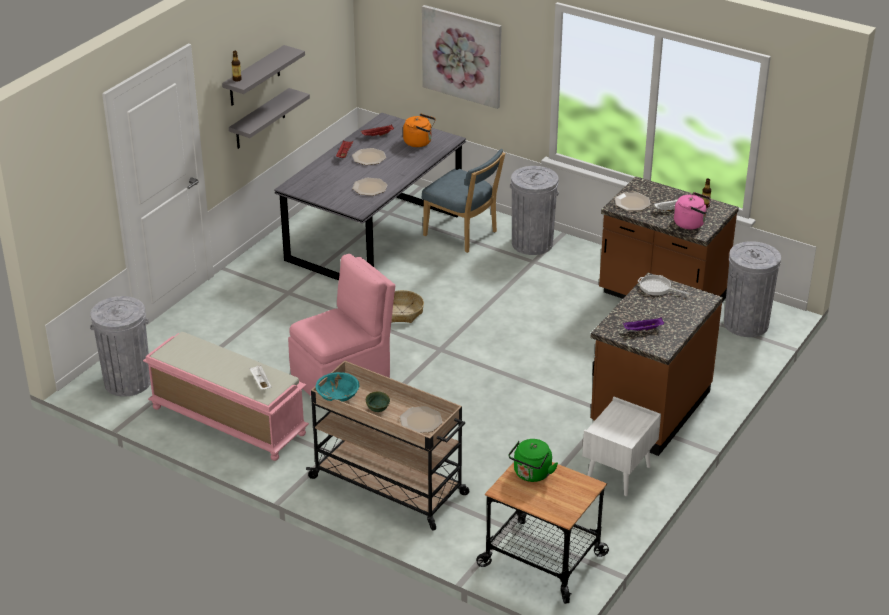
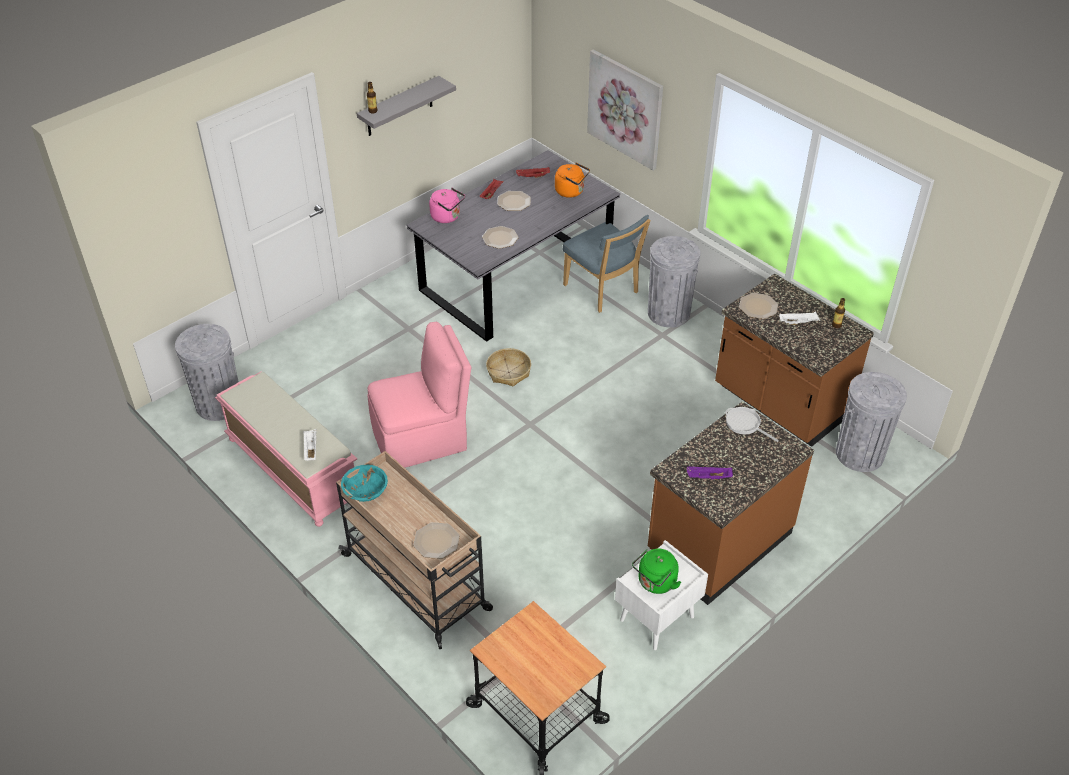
camera: 15 degrees right, 10 degrees up
(260, 119) = (406, 149): grey shelf -> none
(378, 409) = (399, 517): green bowl -> none
(531, 474) = (529, 635): green kettle -> green kettle (655, 583)
(691, 223) = (813, 345): pink kettle -> pink kettle (447, 217)

